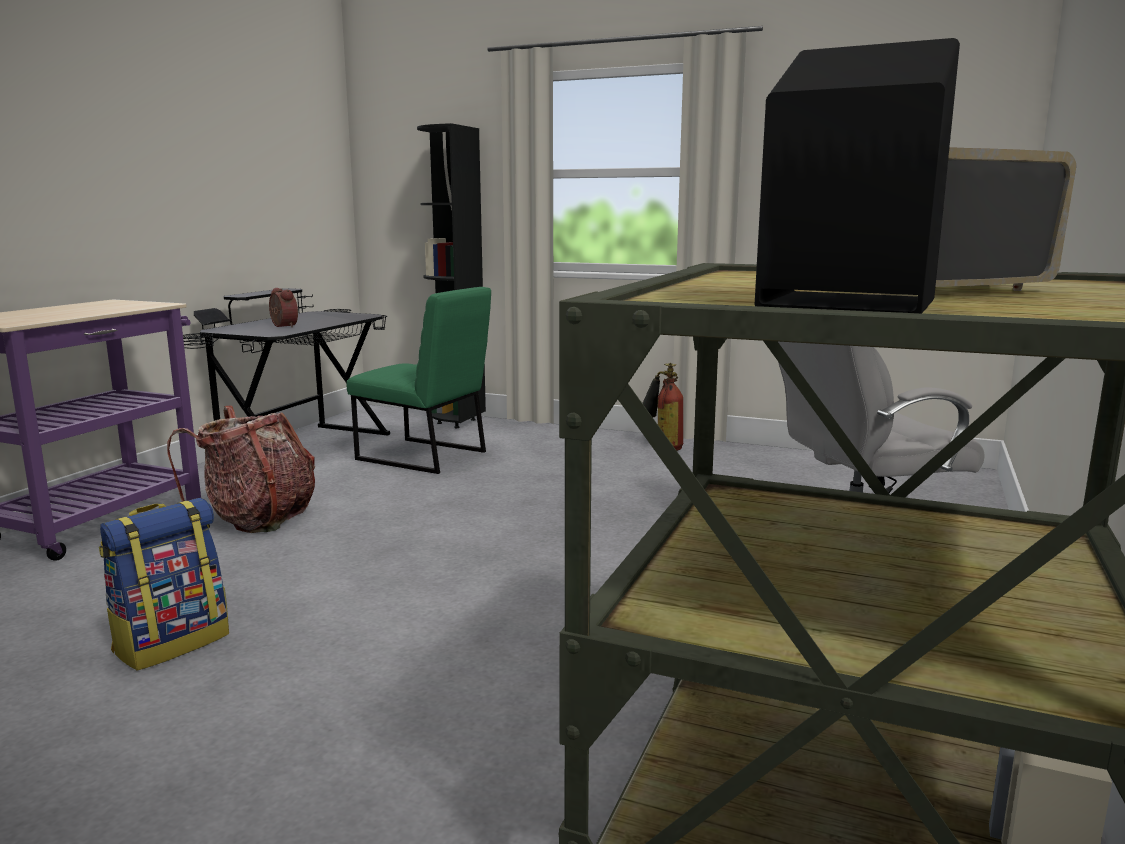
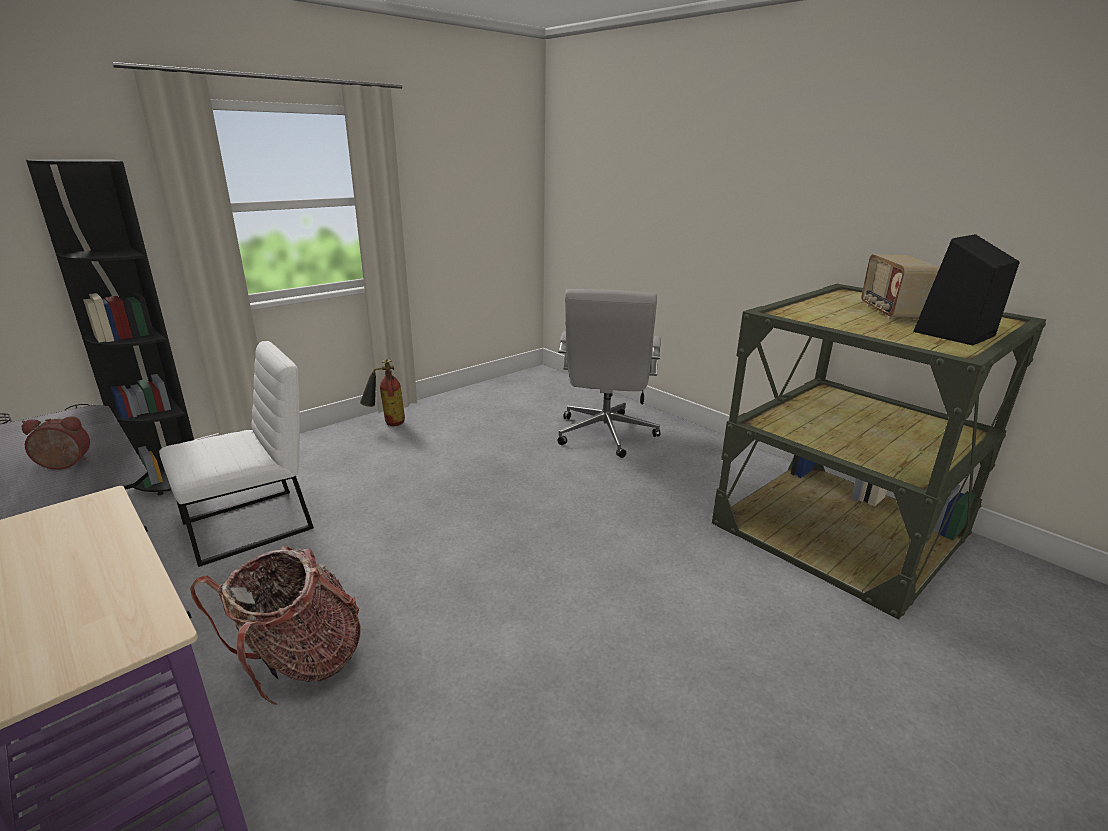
camera: 65 degrees left, 10 degrees up
(172, 643) = (561, 748): backpack -> none
(424, 456) = (252, 524): green chair -> white chair

